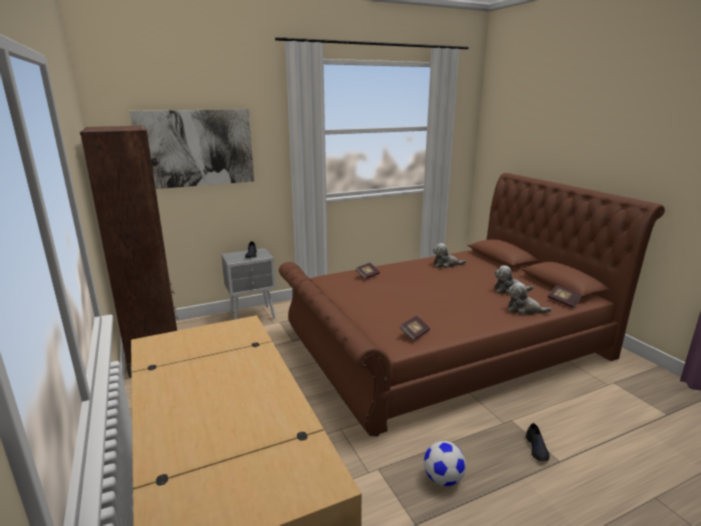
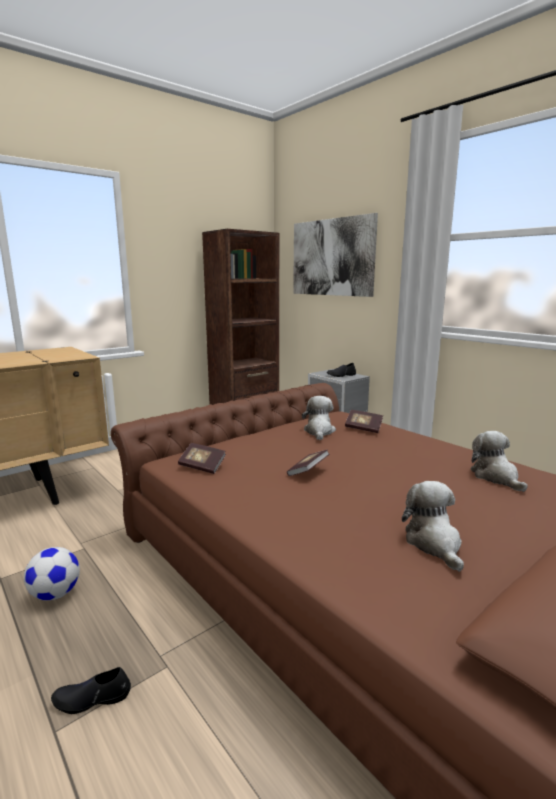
camera: 75 degrees right, 5 degrees down
(524, 310) = (338, 558): plush toy -> plush toy (319, 431)
(563, 301) = (431, 623): book -> book (308, 471)

